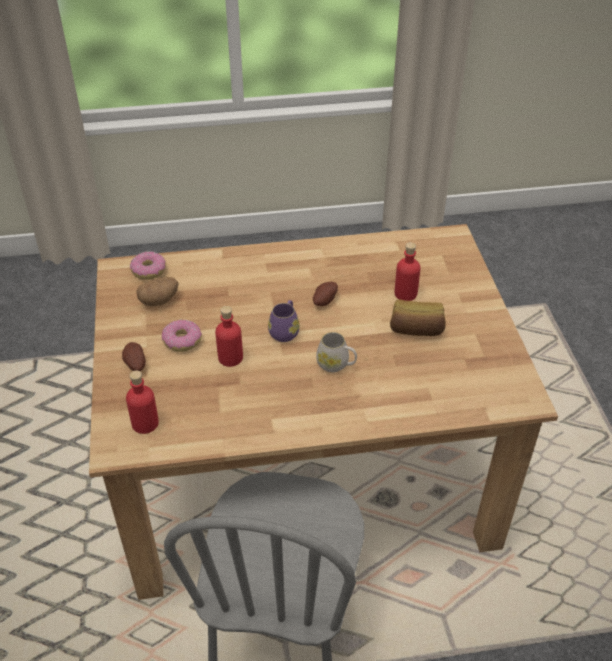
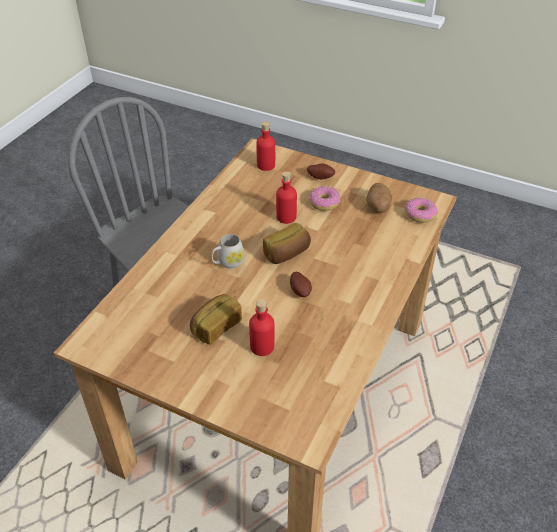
camera: 125 degrees right, 0 degrees up
(285, 331) = (287, 254): purple mug -> bread

